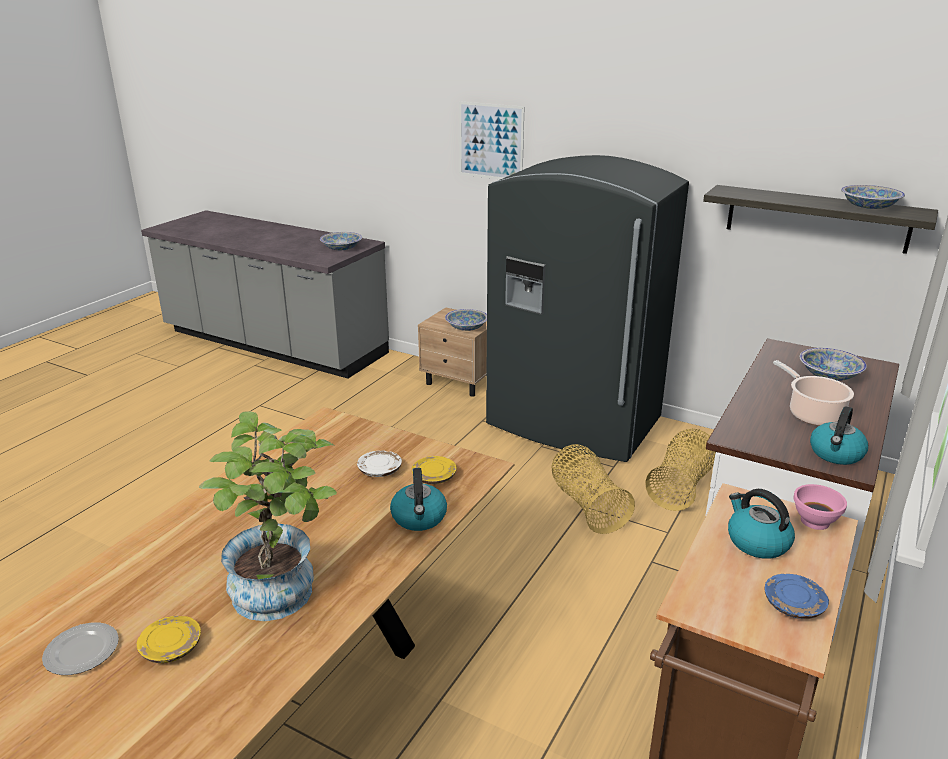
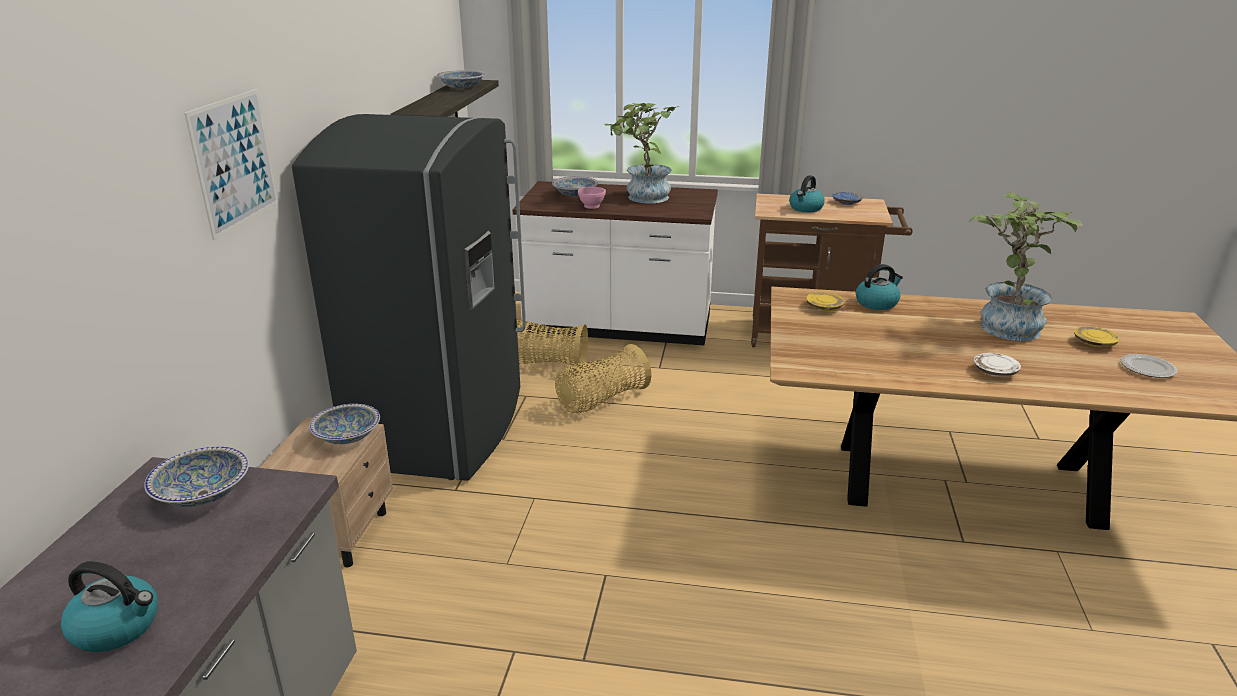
camera: 110 degrees left, 0 degrees up
(379, 470) = (841, 327): white plate -> white plate (995, 372)
(812, 414) = (642, 198): cooking pot -> potted plant
(814, 521) = (770, 199): pink bowl -> pink bowl (592, 206)
(836, 454) = (691, 194): kettle -> kettle (118, 627)

